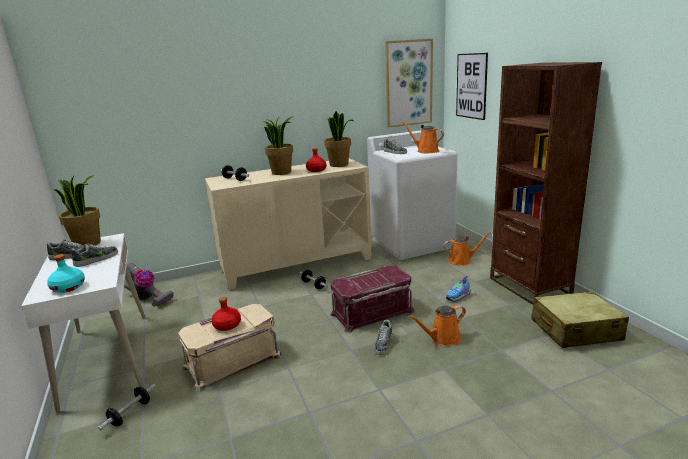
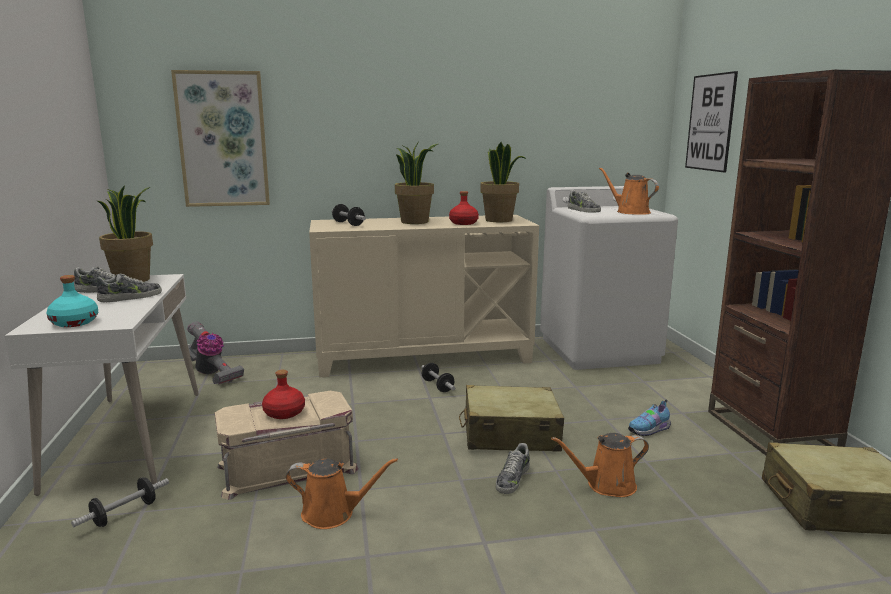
camera: 10 degrees right, 5 degrees down
(372, 313) = (510, 434): red storage box -> beige suitcase
(408, 83) = (617, 116): picture -> picture (223, 139)
(462, 260) = (669, 382): orange watering can -> orange watering can (333, 514)

